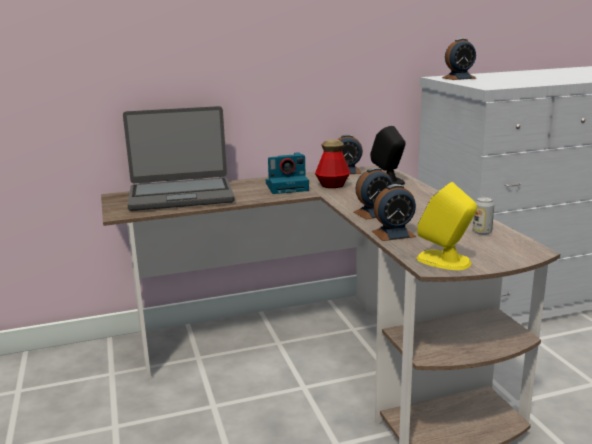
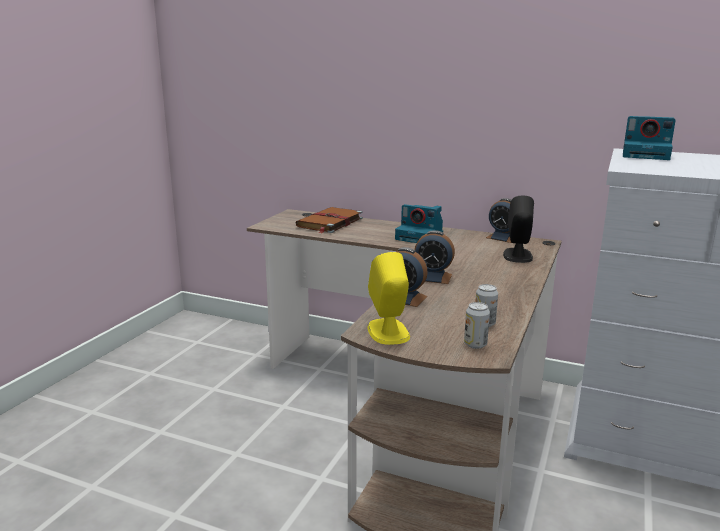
camera: 40 degrees right, 0 degrees up
(181, 195) = (329, 223): laptop -> brown book
(332, 185) = (459, 246): bottle -> none
(459, 78) = (647, 155): alarm clock -> camera
(510, 247) = (475, 344): none -> can

